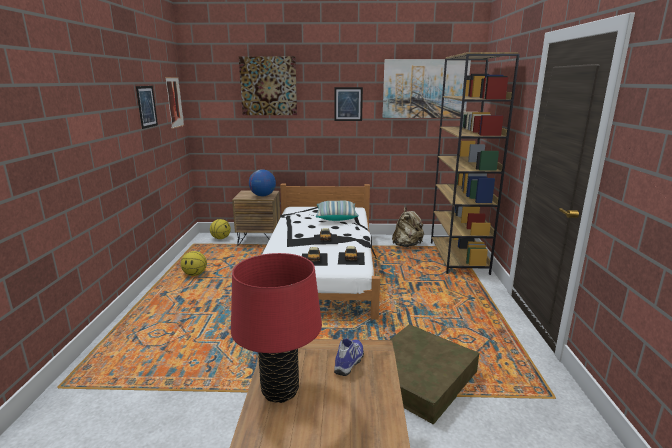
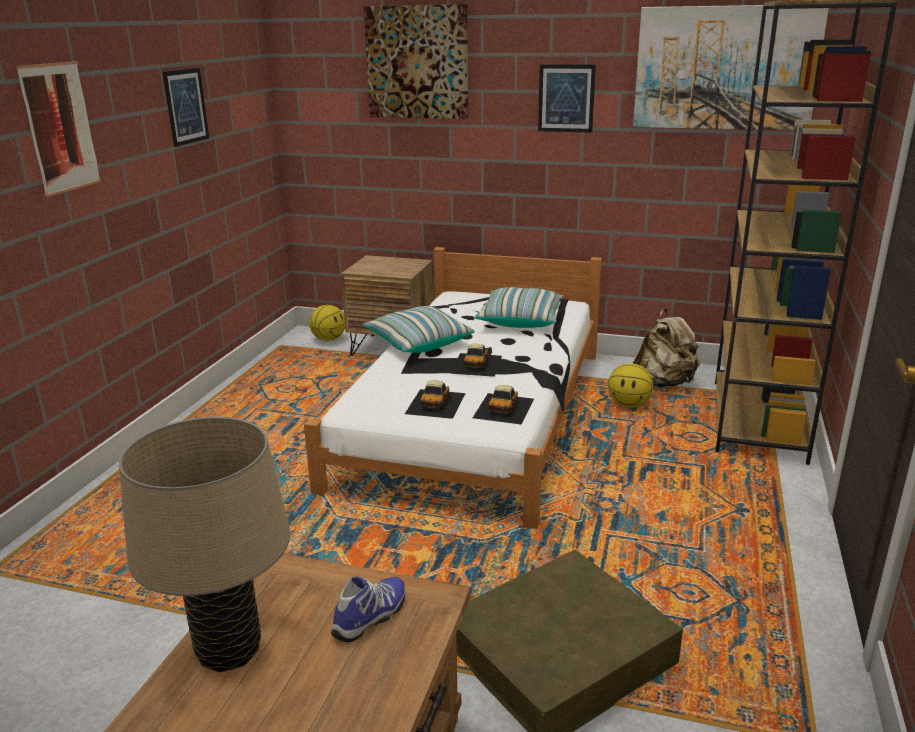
camera: 15 degrees right, 5 degrees up
(174, 102) = (249, 94): picture -> picture (60, 128)
(195, 274) = (259, 404): basketball -> basketball (629, 405)
(262, 196) = (397, 269): globe -> none
(280, 391) = (228, 650): red table lamp -> beige table lamp
(288, 232) = (418, 343): none -> pillow

